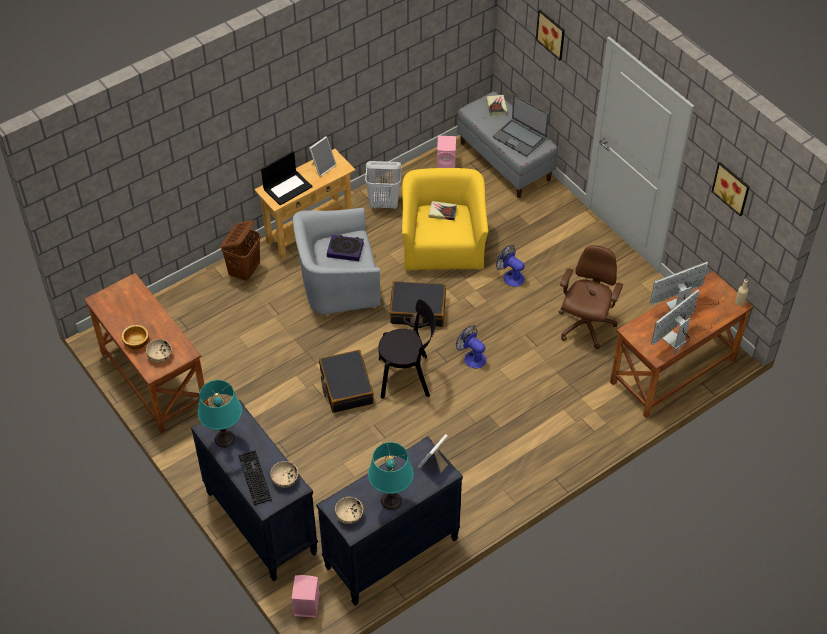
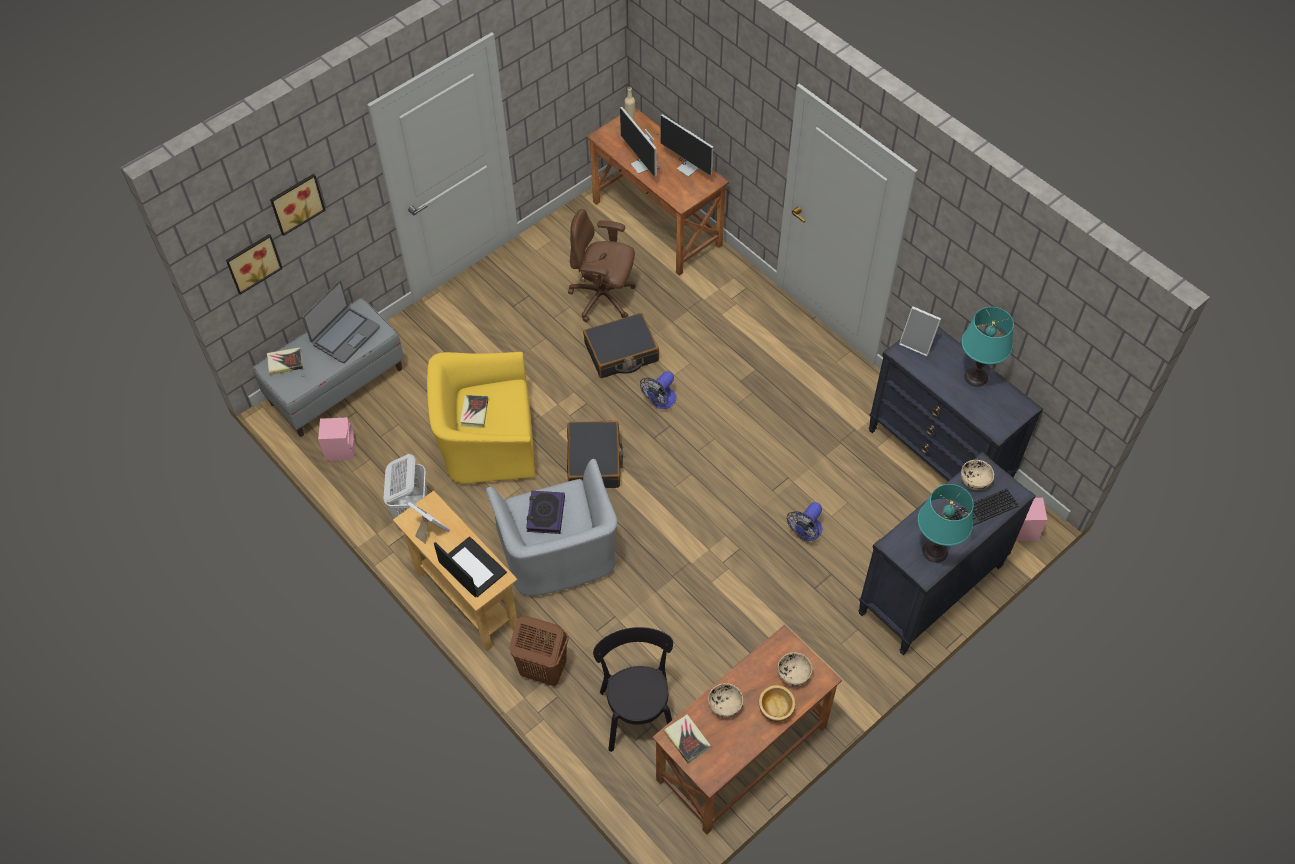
camera: 95 degrees left, 5 degrees up
(127, 290) = (687, 740): none -> book
(346, 387) = (722, 525): black suitcase -> black suitcase (621, 353)
(349, 515) = (1005, 413): beige bowl -> beige bowl (725, 705)
(407, 377) = (697, 463): black chair -> black chair (637, 711)
(510, 276) = (533, 371): fan -> fan (805, 533)
(732, 187) = (561, 47): picture -> picture (252, 262)

